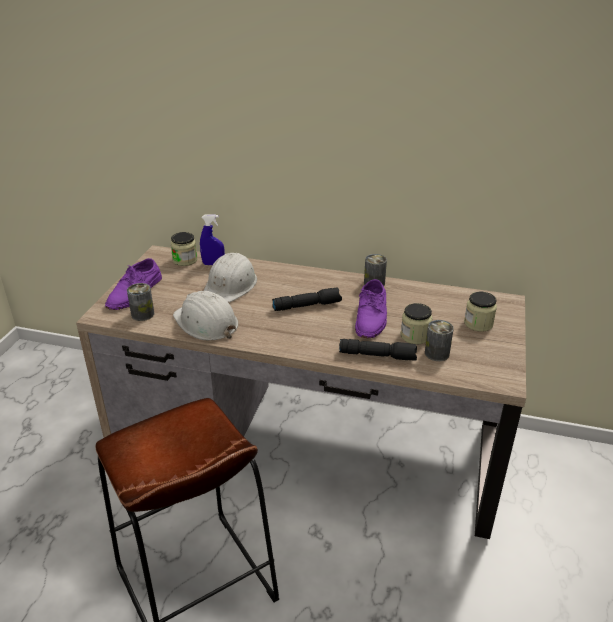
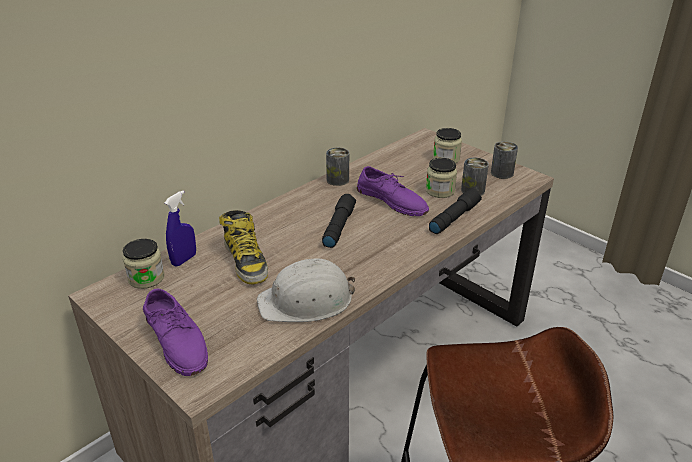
camera: 60 degrees left, 0 degrees up
(143, 314) = (237, 347): can -> can (502, 173)
(231, 285) = (246, 261): white hard hat -> boot

